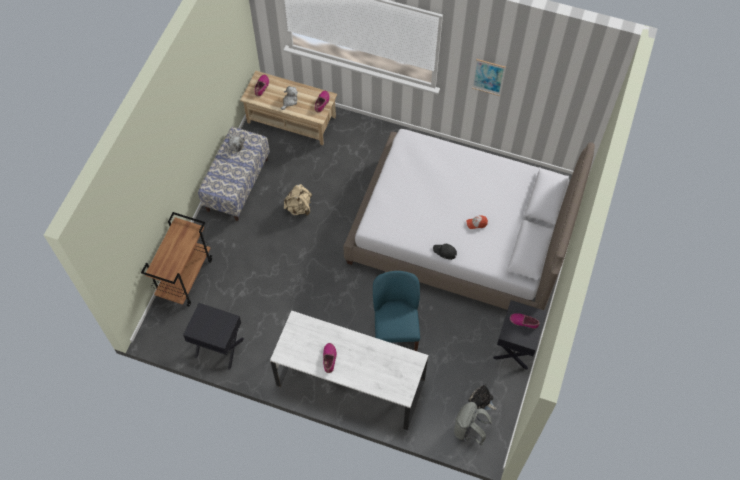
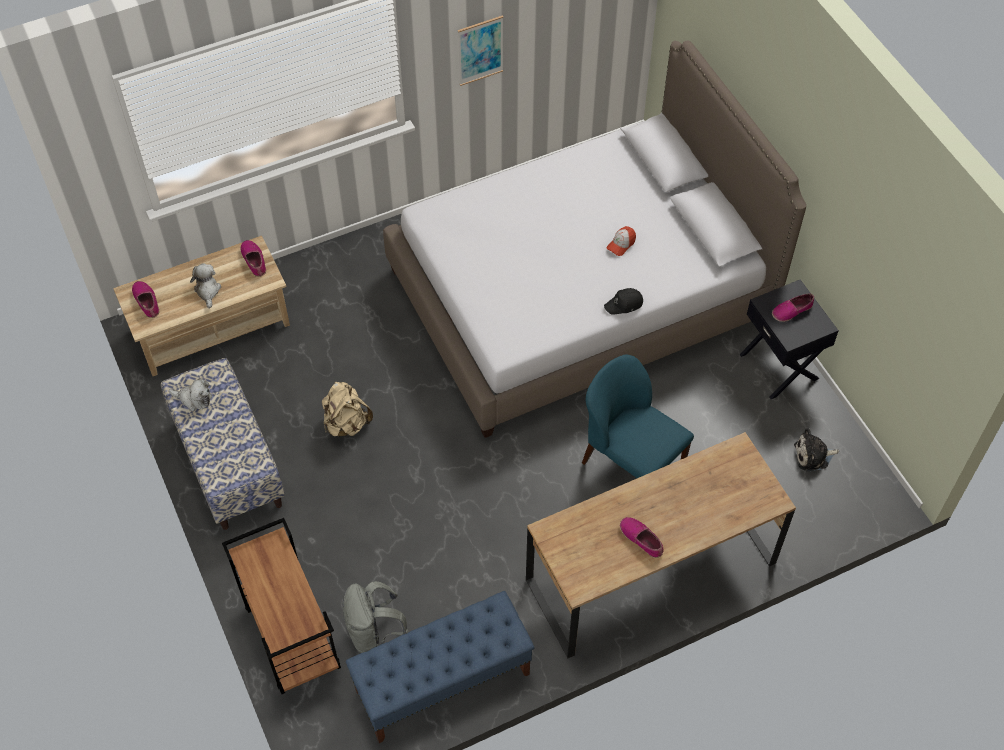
camera: 45 degrees left, 5 degrees down
(219, 348) = (442, 682): black nightstand -> blue bench
(350, 383) = (651, 571): white desk -> brown desk
(469, 430) = (838, 500): grey backpack -> grey backpack (374, 633)

